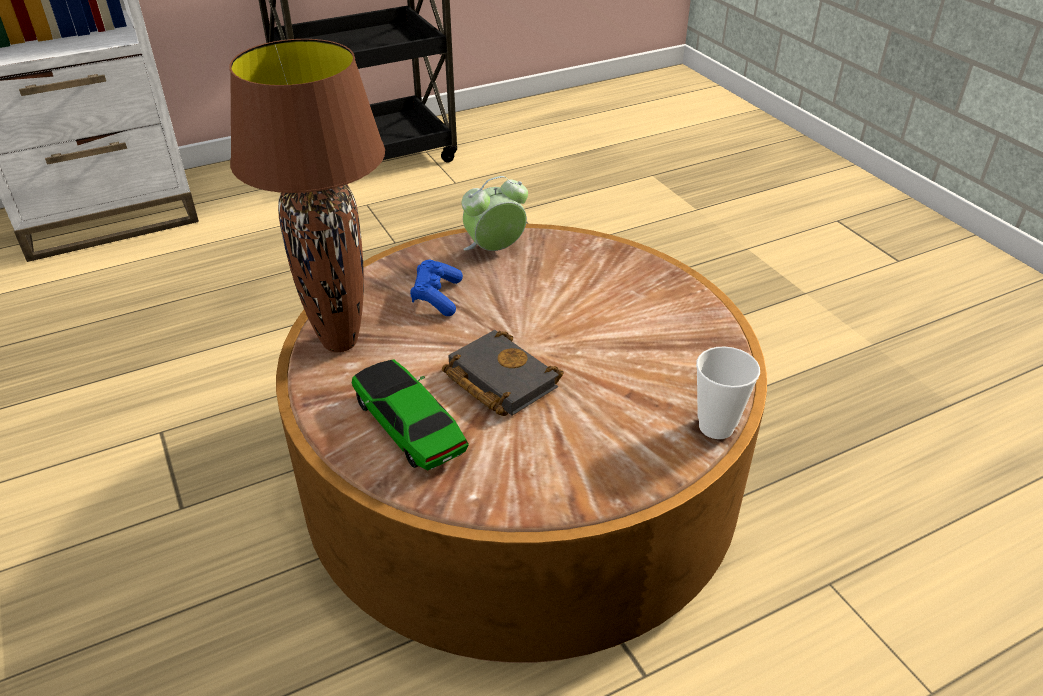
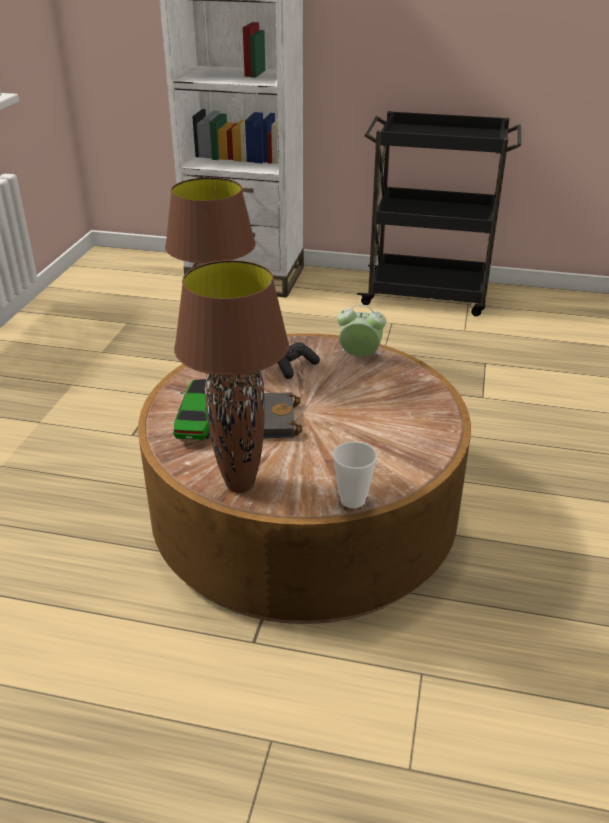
camera: 40 degrees right, 5 degrees down
(437, 297) = (294, 367): blue game controller -> black game controller
(579, 486) = (240, 486): none -> brown table lamp

